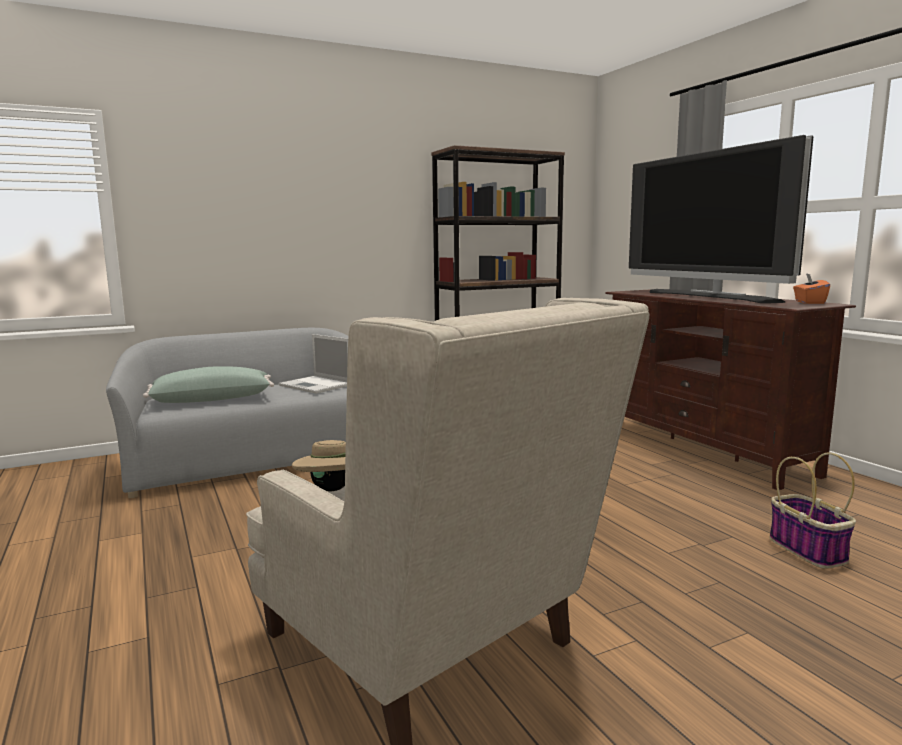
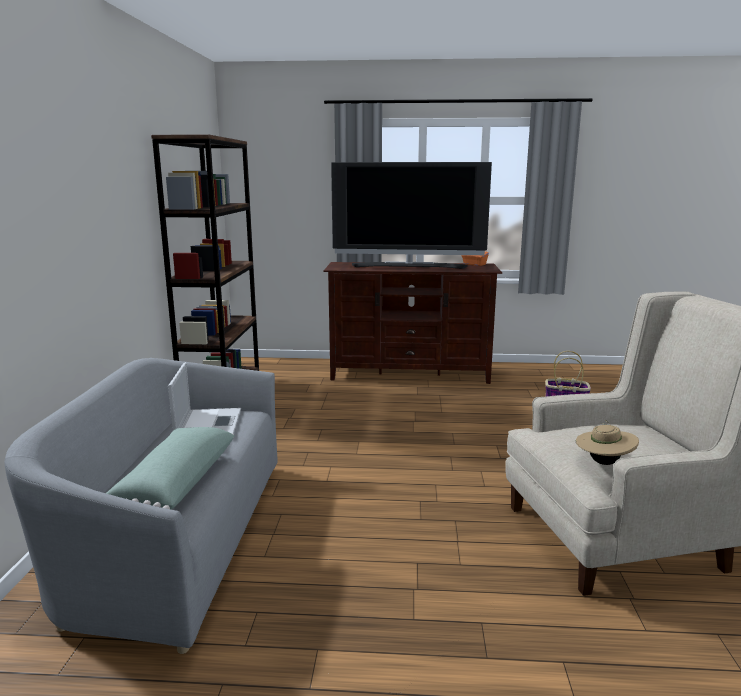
camera: 60 degrees left, 5 degrees up
(317, 385) = (208, 424): laptop -> laptop turned 75 degrees counterclockwise

